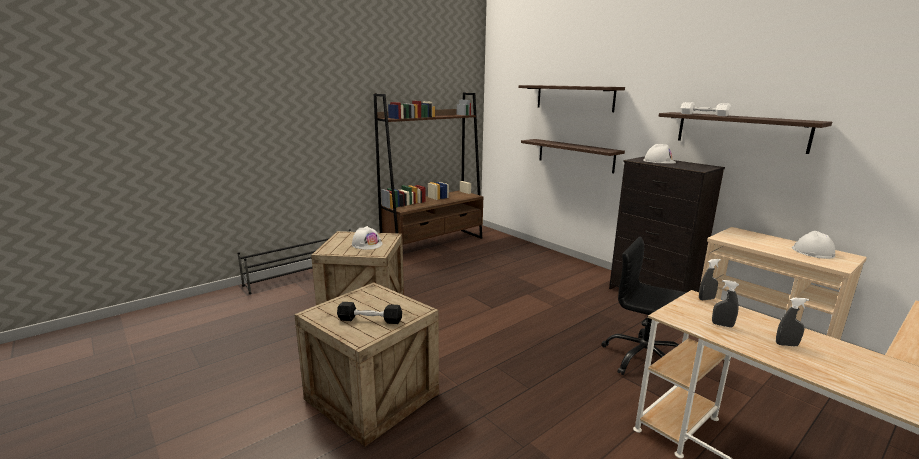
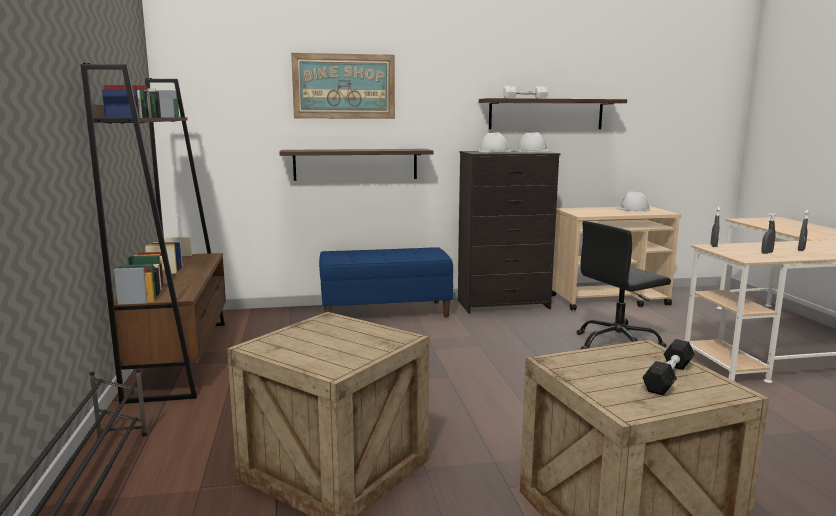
camera: 60 degrees left, 5 degrees down
(367, 244) = (344, 337): white hard hat -> white hard hat (532, 151)
(565, 265) = (385, 312): none -> blue bench
(574, 97) = (344, 86): shelf -> picture

